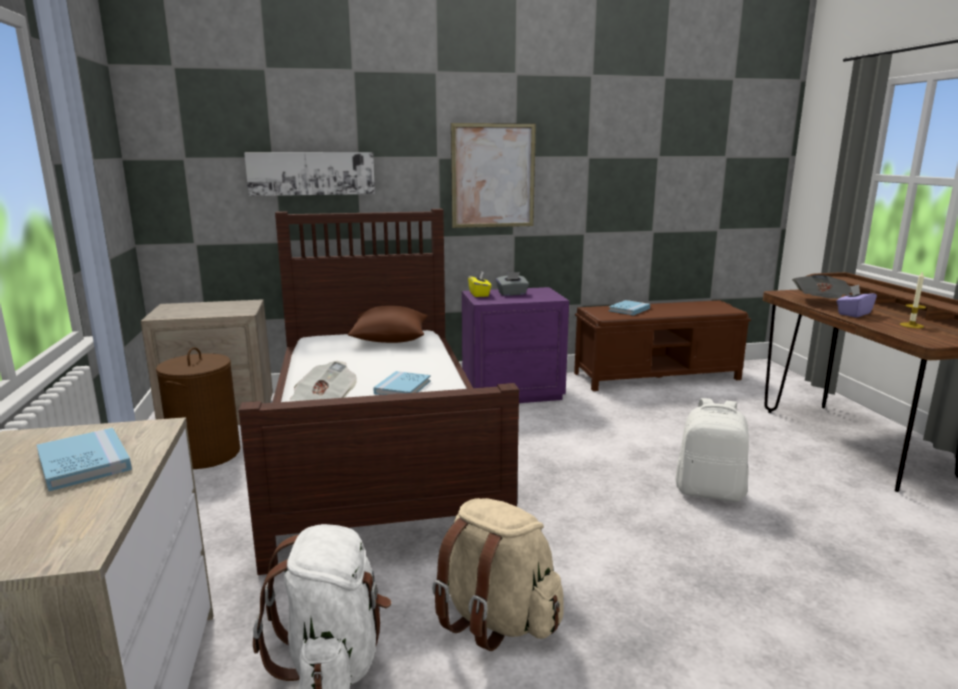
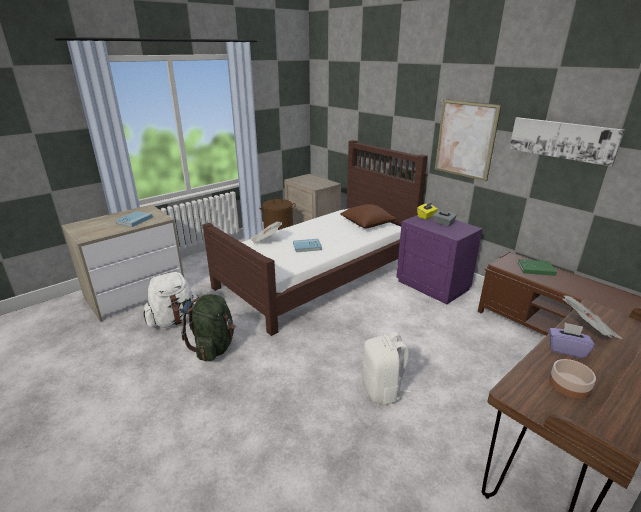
camera: 60 degrees right, 10 degrees up
(311, 173) = (371, 121): picture -> picture (562, 140)
(496, 619) = (214, 347): beige backpack -> green backpack
(629, 309) = (536, 269): blue book -> green book
(911, 325) = (568, 384): candle -> bowl

